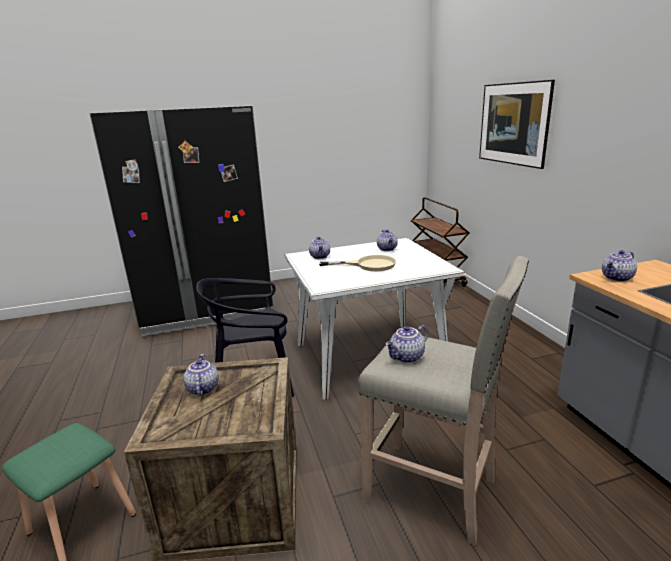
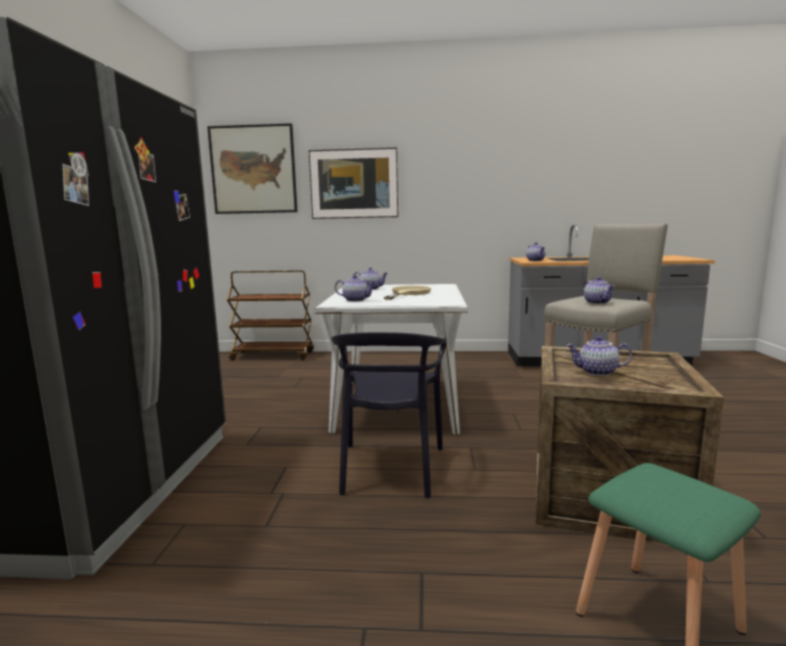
camera: 70 degrees left, 10 degrees down
(453, 105) = (253, 170): none -> picture

